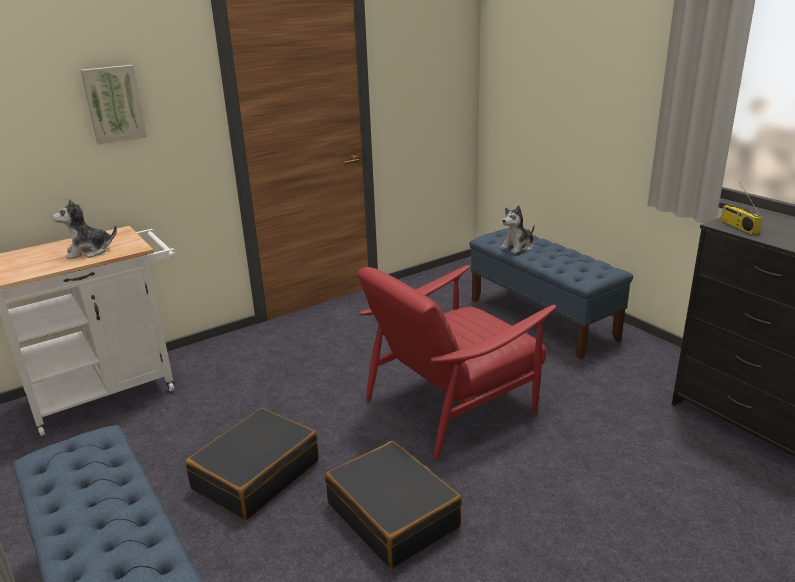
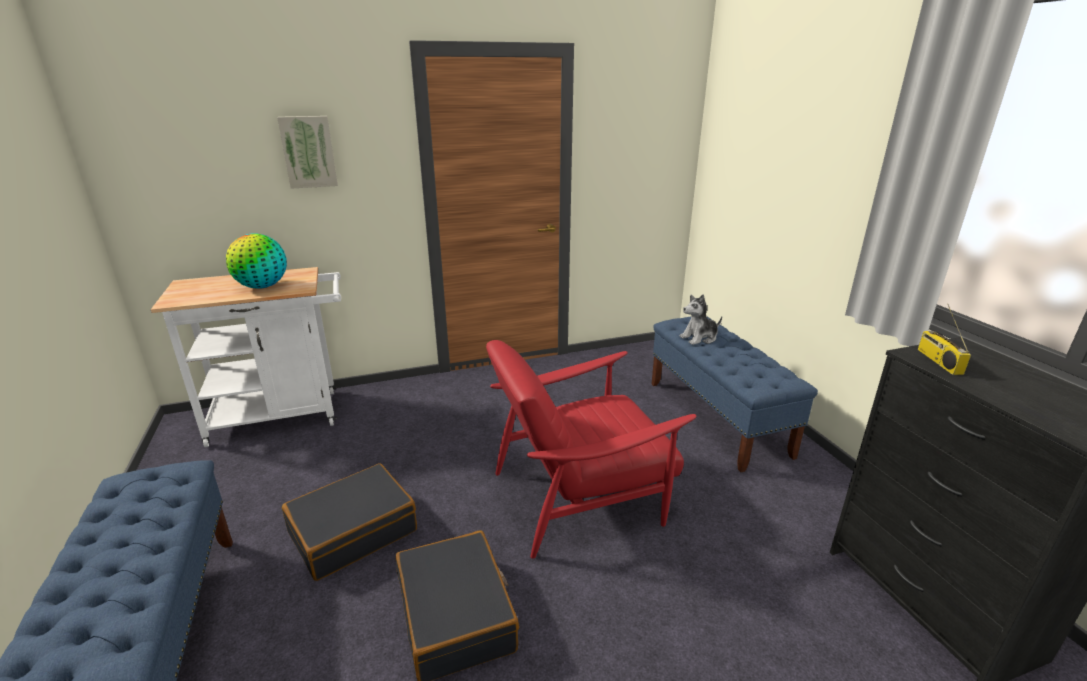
camera: 15 degrees right, 0 degrees up
(89, 252) = (262, 287): plush toy -> globe

